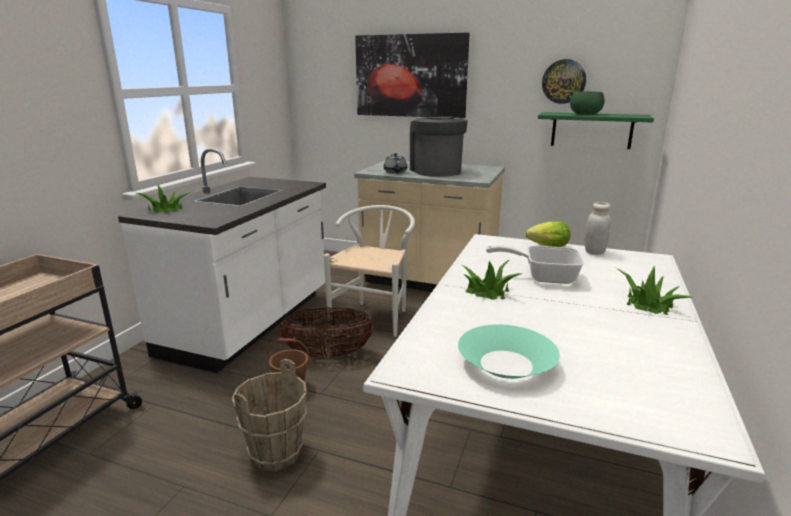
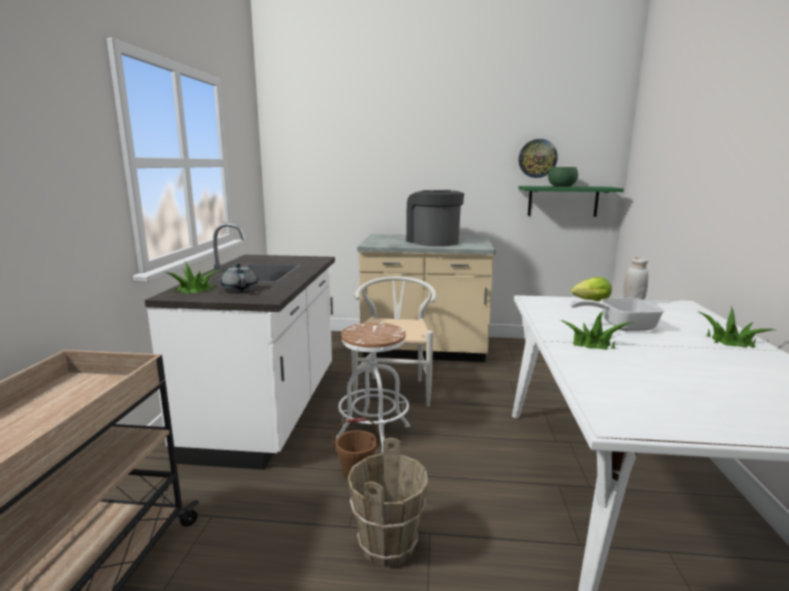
camera: 15 degrees left, 5 degrees down
(328, 354) = (373, 432): basket -> white stool
(395, 172) = (396, 244): grey teapot -> grey teapot (240, 289)
(410, 76) = (393, 153): picture -> none
(506, 364) = (692, 404): turquoise bowl -> none

